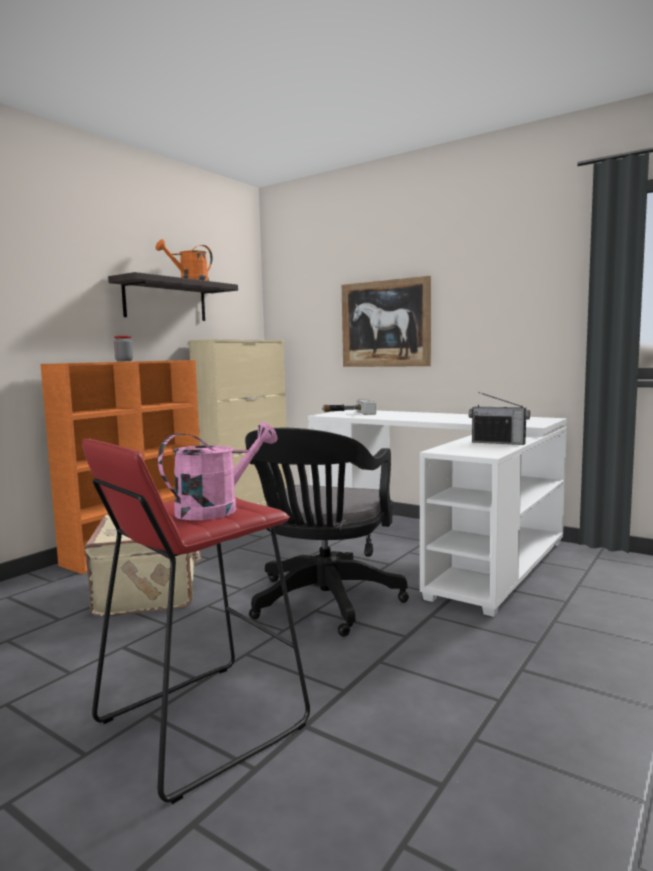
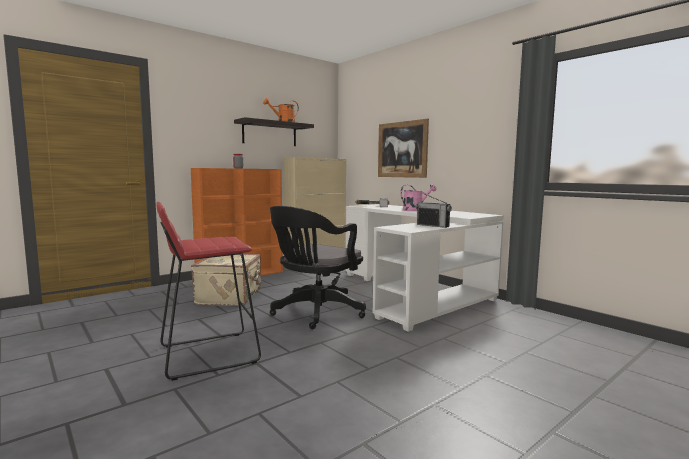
camera: 15 degrees right, 0 degrees up
(217, 509) = (217, 242): pink watering can -> pink watering can (415, 210)

